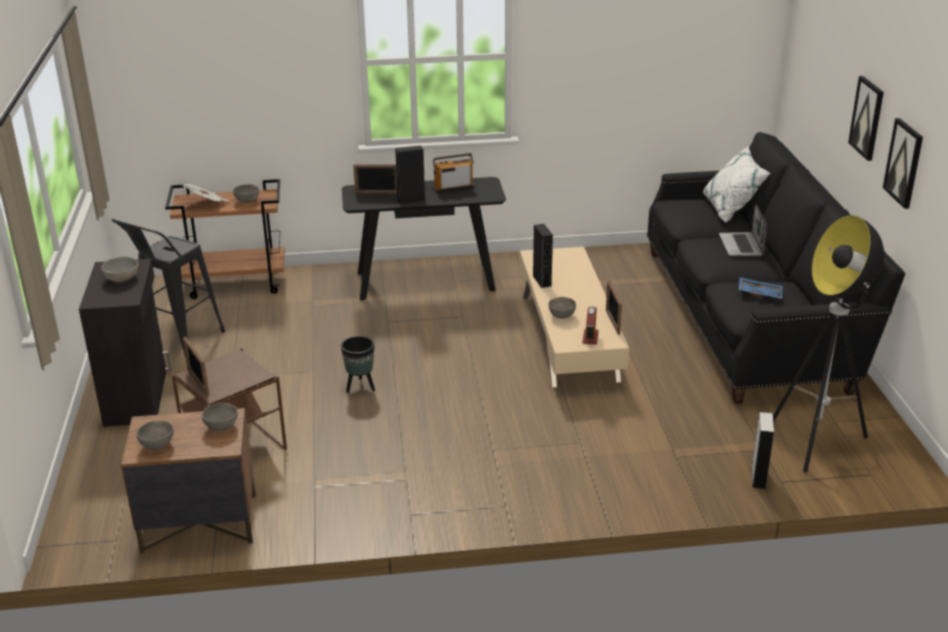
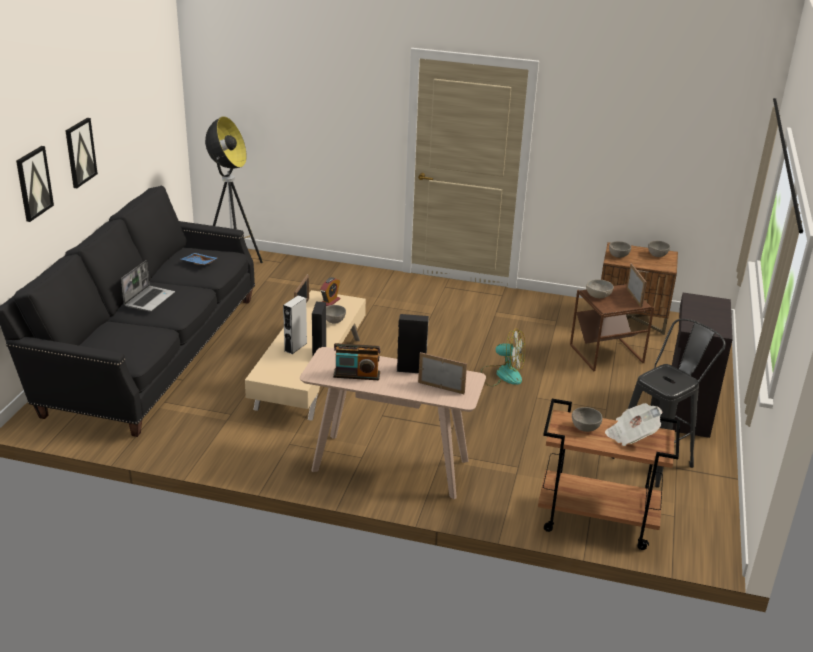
camera: 160 degrees left, 0 degrees up
(122, 278) = (702, 317): grey bowl -> grey bowl (598, 295)
(360, 387) = (502, 375): black planter -> fan
(425, 281) = (390, 466): black console table -> beige console table
(731, 209) = (93, 338): white pillow -> none
(758, 477) = (290, 266): grey speaker -> grey speaker (295, 347)
(904, 163) = (117, 138): picture -> picture (33, 183)

